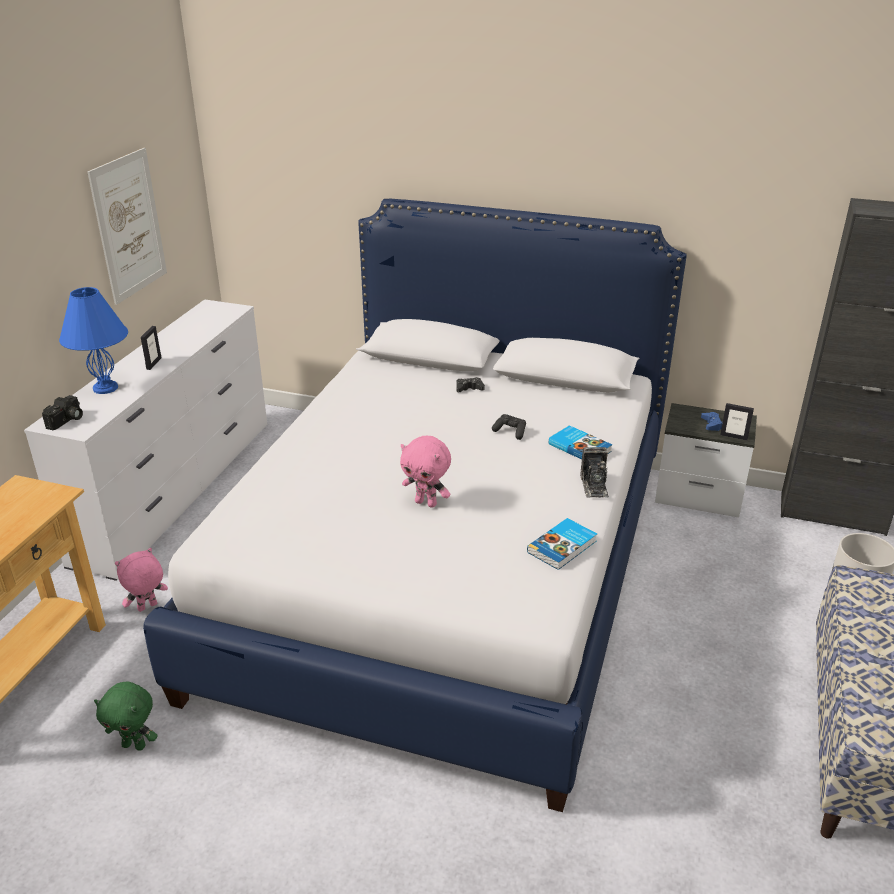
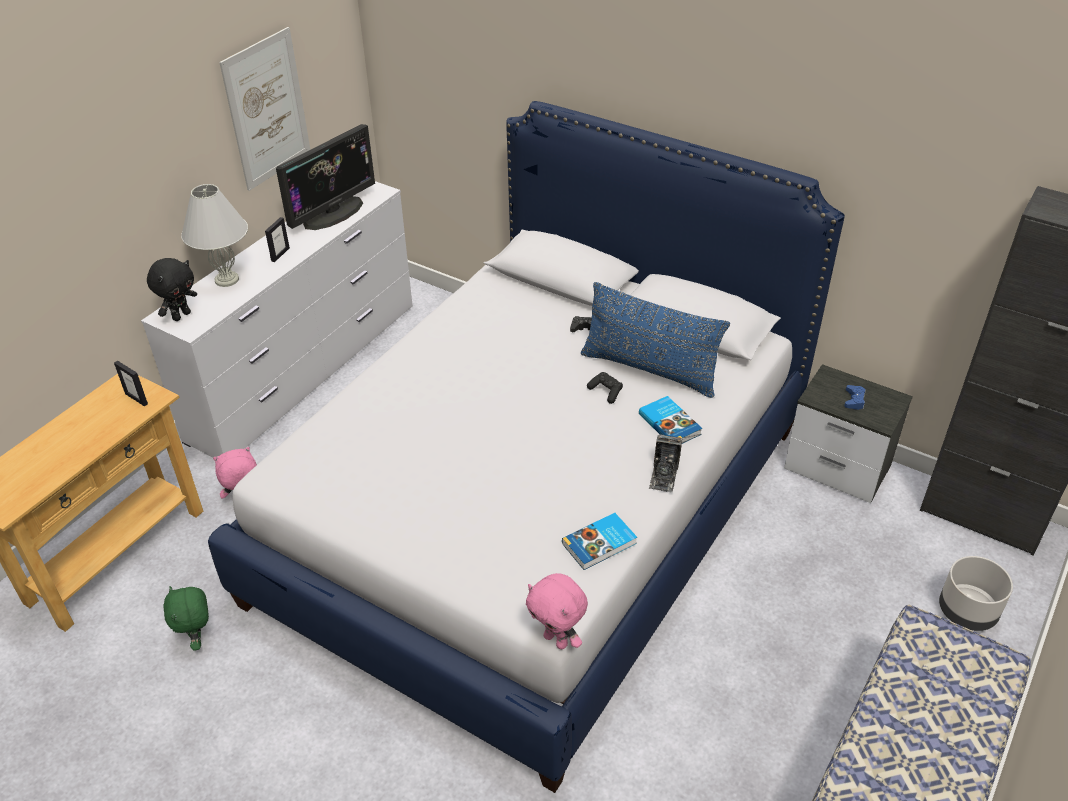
camera: 15 degrees right, 10 degrees up
(67, 421) = (181, 315): camera -> black plush toy
(105, 388) = (226, 279): blue table lamp -> white table lamp
(135, 745) = (198, 639): green plush toy -> green plush toy turned 45 degrees clockwise
(195, 328) = (333, 213): none -> monitor
(426, 503) = (487, 466): pink plush toy -> pink plush toy (557, 640)
(541, 411) = (649, 369): none -> blue pillow
(734, 436) = (872, 420): picture frame -> picture frame (136, 398)

